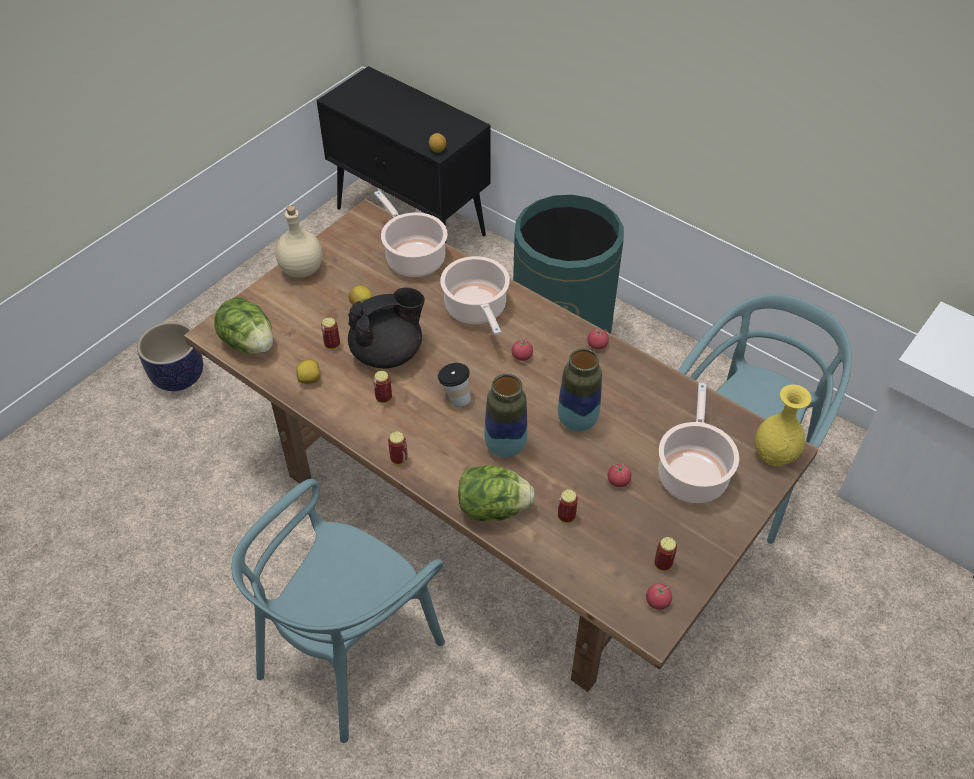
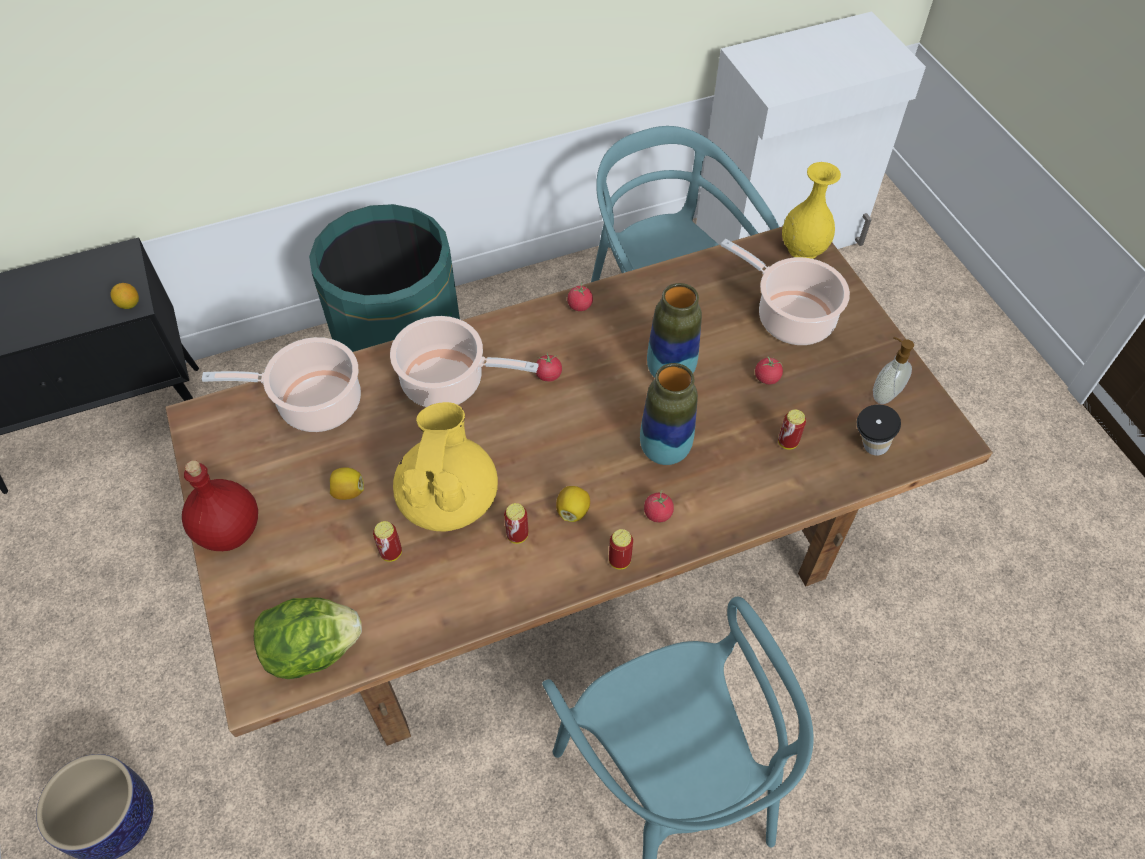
camera: 60 degrees left, 5 degrees up
(302, 269) = (231, 530): beige bottle -> red bottle
(310, 379) = (429, 602): lemon -> lemon (573, 511)
(388, 352) = (449, 498): black teapot -> yellow teapot
(455, 398) = (565, 464): cup -> cup (868, 449)
(492, 508) = (741, 501): lettuce -> none
(657, 601) = (924, 420): tomato -> tomato (657, 513)
(662, 564) = (884, 394): can -> soap dispenser

